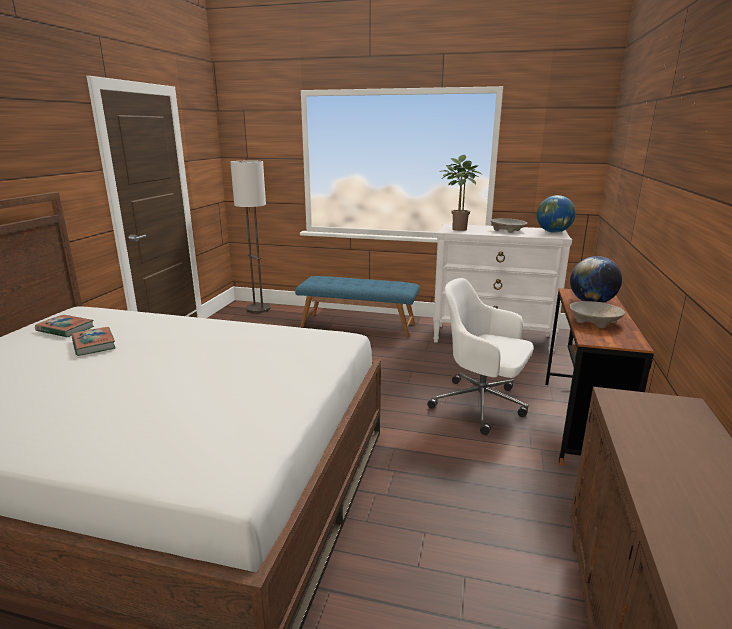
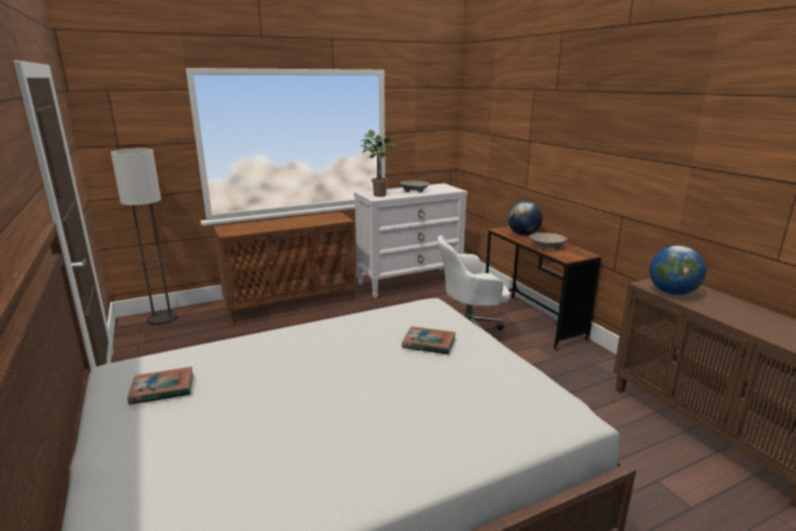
camera: 40 degrees left, 0 degrees up
(94, 344) = (240, 388): book -> book (429, 344)
(358, 325) = (292, 303): blue bench -> brown cabinet
(553, 232) = (444, 187): globe -> globe (672, 293)

